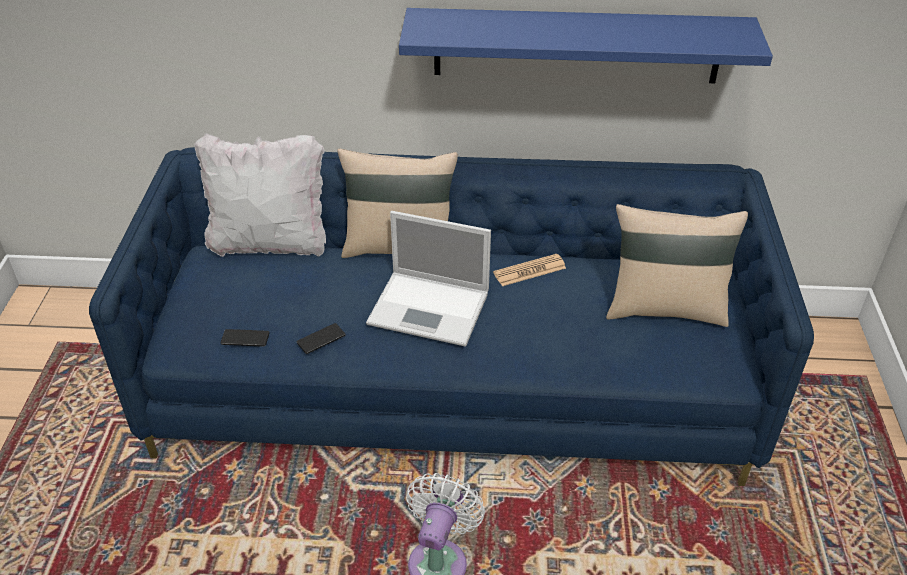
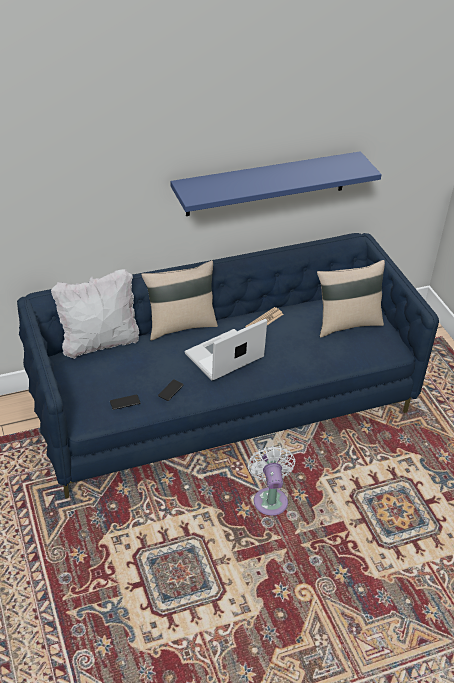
camera: 25 degrees left, 0 degrees up
(431, 308) = (223, 356): laptop -> laptop turned 150 degrees clockwise

